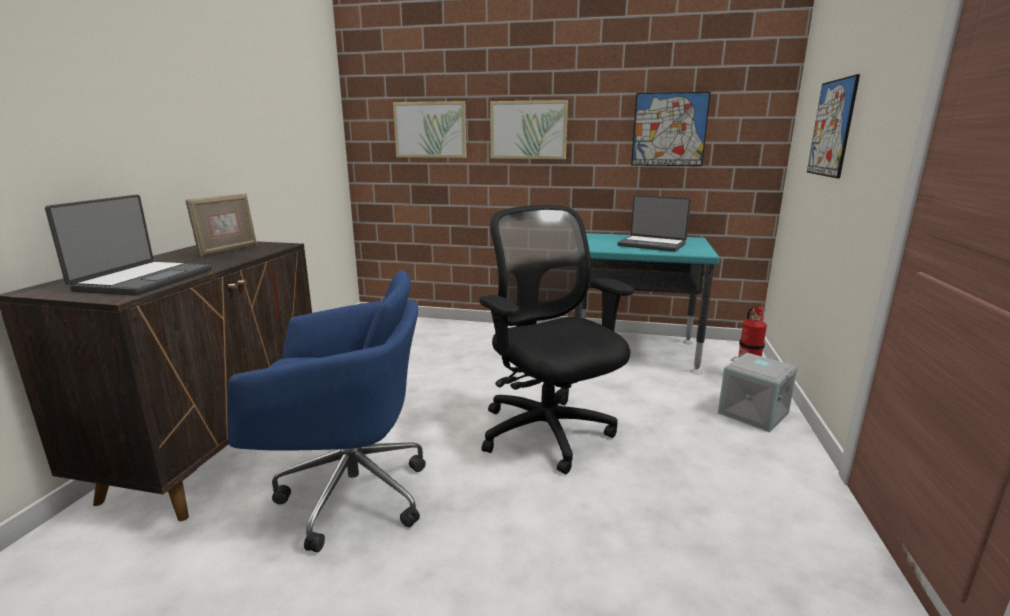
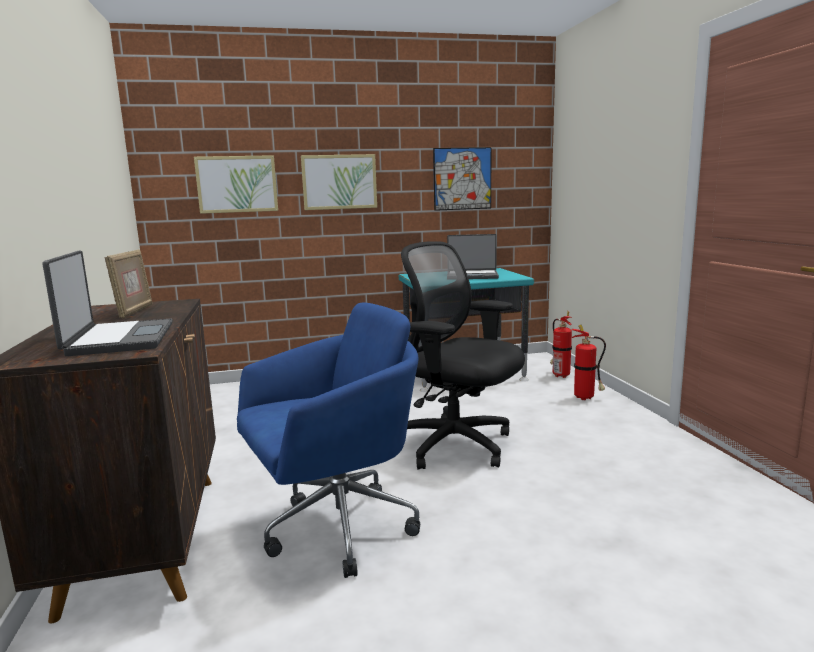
camera: 25 degrees left, 5 degrees down
(752, 413) = (586, 398): grey storage box -> fire extinguisher
(831, 128) = (600, 173): picture -> none

